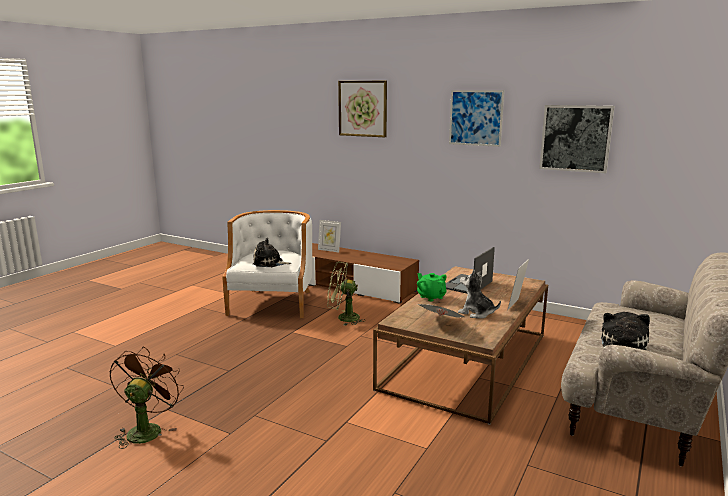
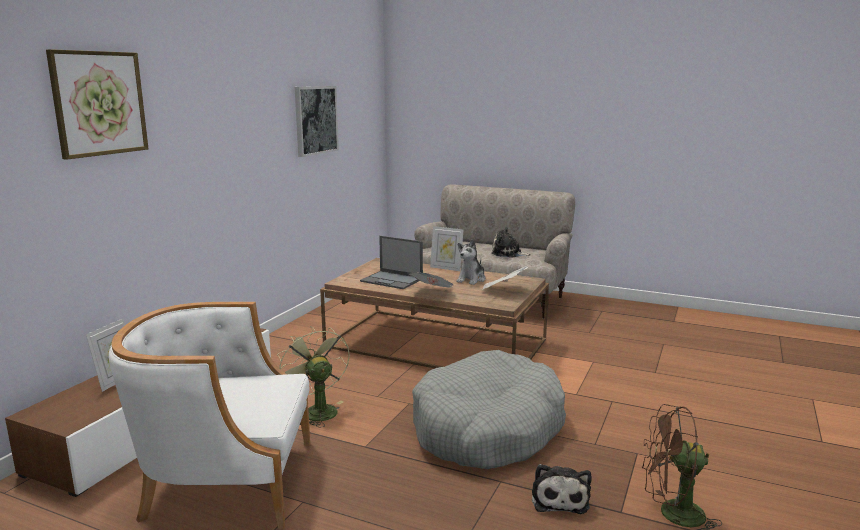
camera: 95 degrees left, 0 degrees up
(269, 263) = (268, 392): plush toy -> plush toy (559, 498)
(297, 372) = (487, 429): none -> grey dog bed
(343, 318) = (316, 411): green fan -> green fan turned 150 degrees clockwise
(431, 297) = (433, 293): green teapot -> newspaper
(475, 118) = (243, 106): picture -> none

